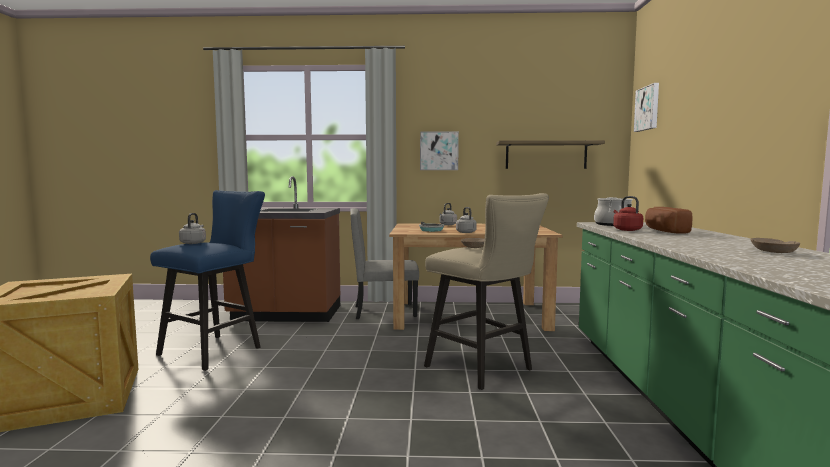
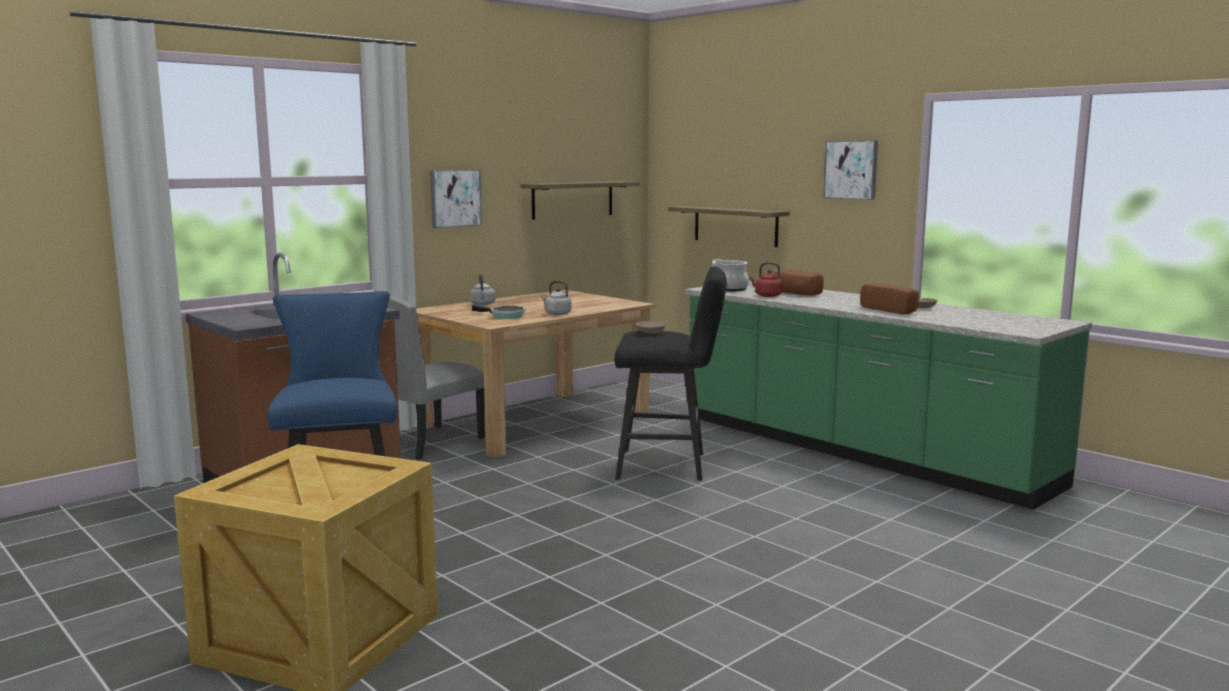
camera: 45 degrees left, 5 degrees up
(193, 243) = (322, 383): grey kettle -> none
(484, 370) = (669, 466): beige stool -> black stool
(648, 108) = (682, 146): picture -> picture (851, 169)
(674, 173) = (735, 226): none -> shelf
(718, 249) = (891, 310): none -> bread

